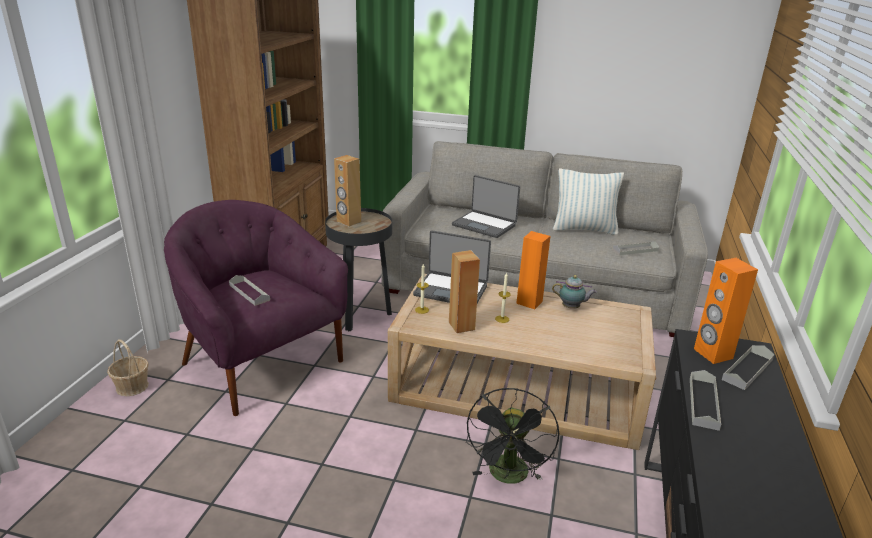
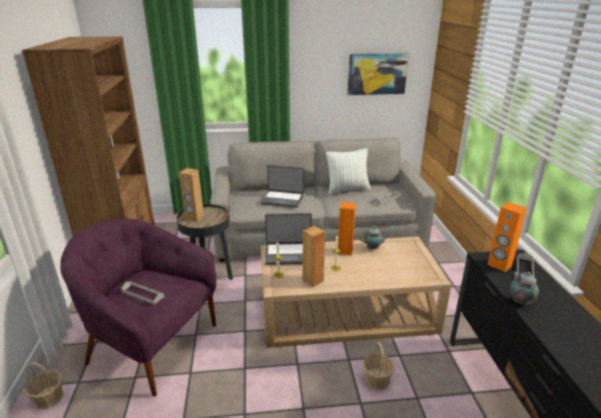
camera: 20 degrees left, 0 degrees up
(509, 477) = (377, 379): black fan -> basket
(668, 66) = (377, 74): none -> picture
(703, 403) = (519, 301): grey tray -> teapot

